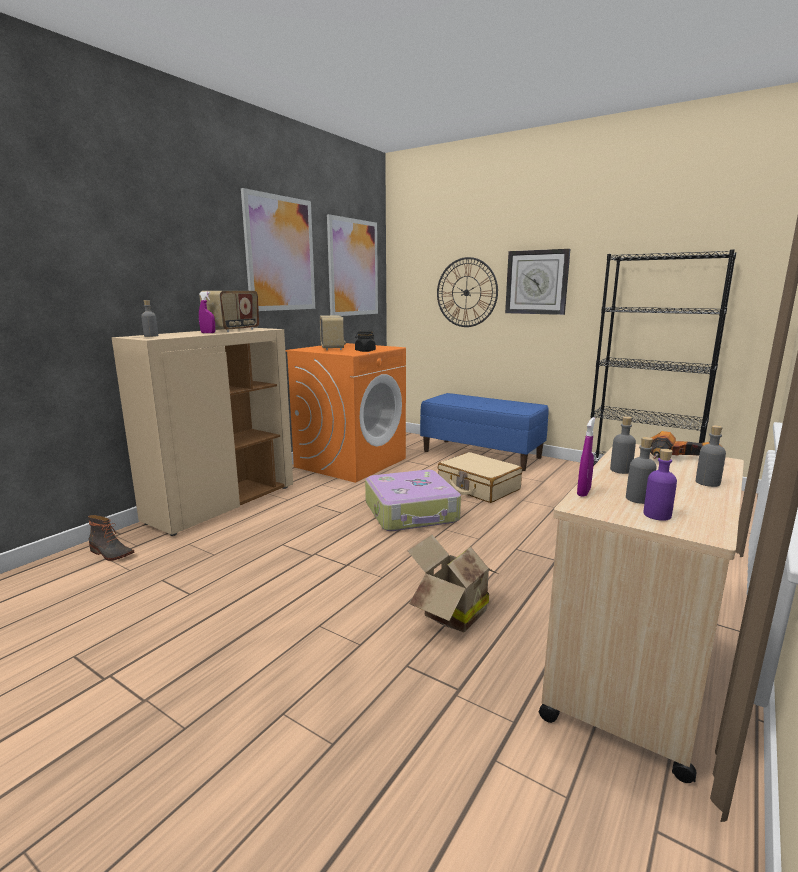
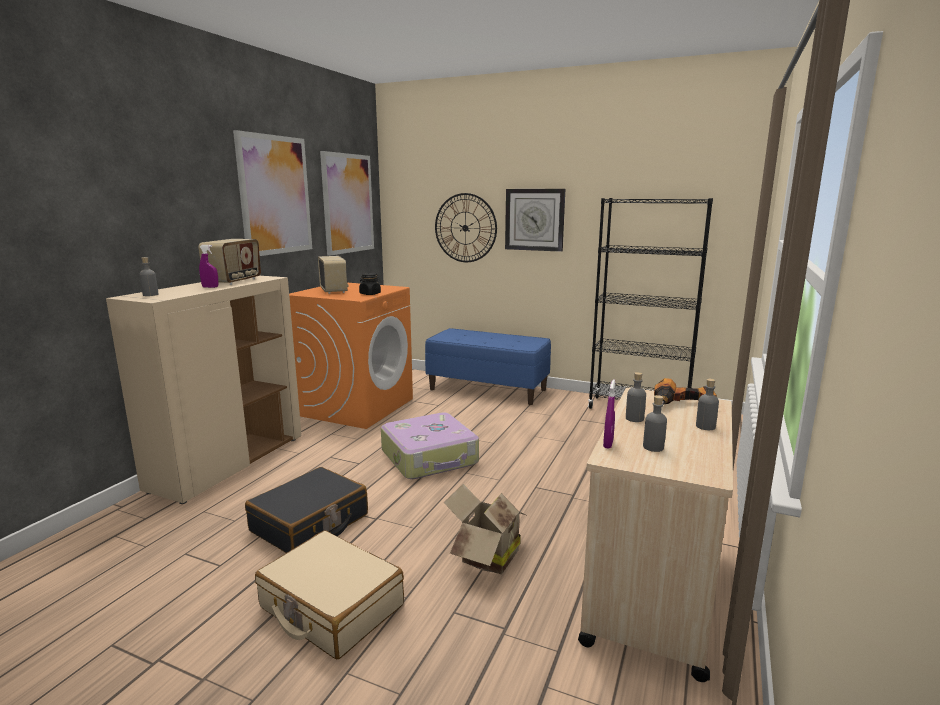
camera: 10 degrees left, 0 degrees up
(110, 553) = (118, 530): boot -> none
(282, 563) = (310, 523): none -> black suitcase
(478, 487) = (490, 426): beige suitcase -> beige suitcase (331, 607)
(657, 515) = (670, 462): purple bottle -> none

